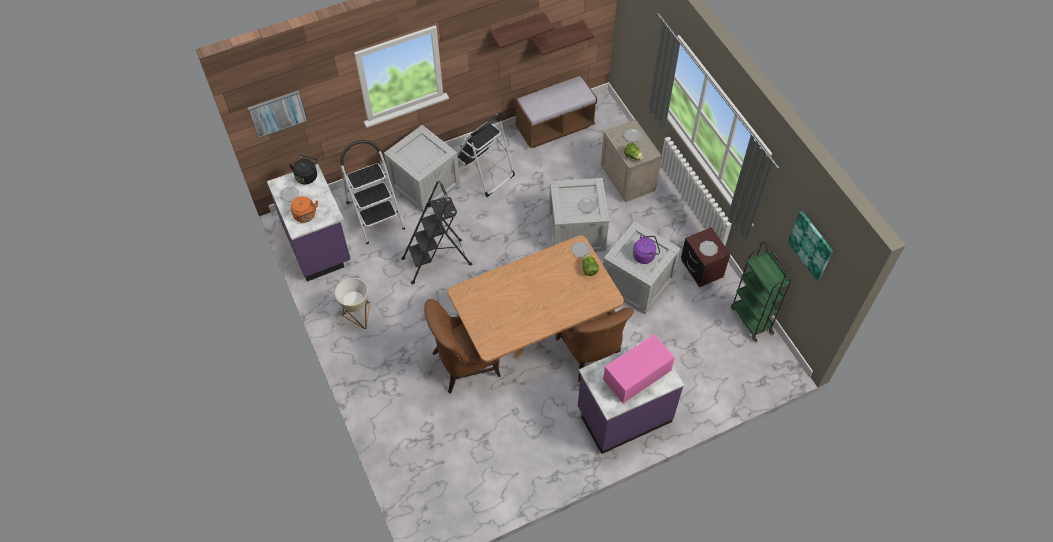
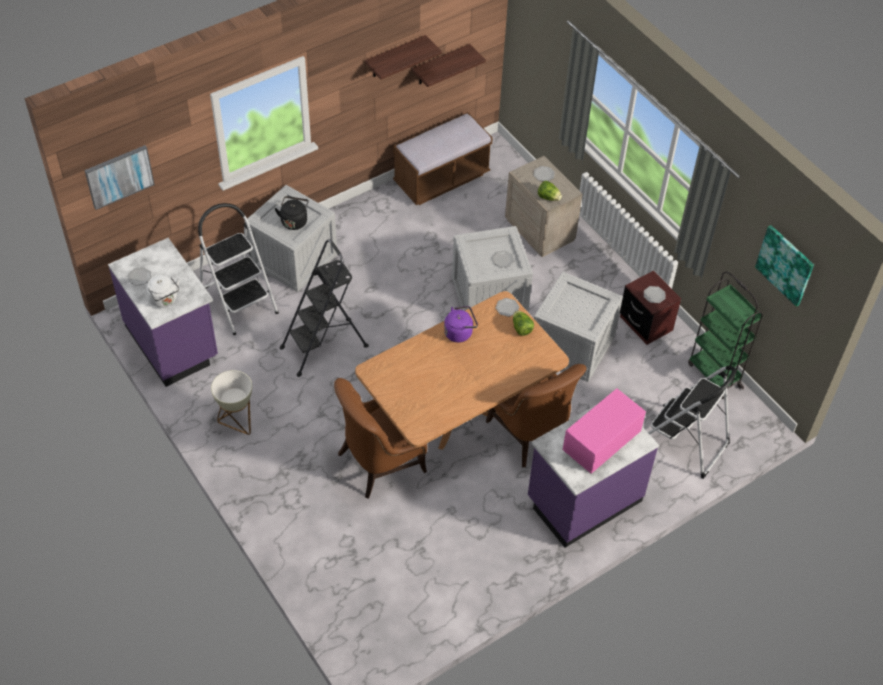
camera: 10 degrees left, 5 degrees down
(305, 216) = (164, 300): orange kettle -> white kettle
(307, 176) = (158, 253): black kettle -> black kettle (294, 221)
(482, 172) = (362, 238): step ladder -> step ladder (685, 443)
(645, 255) = (582, 309): purple kettle -> purple kettle (460, 332)

